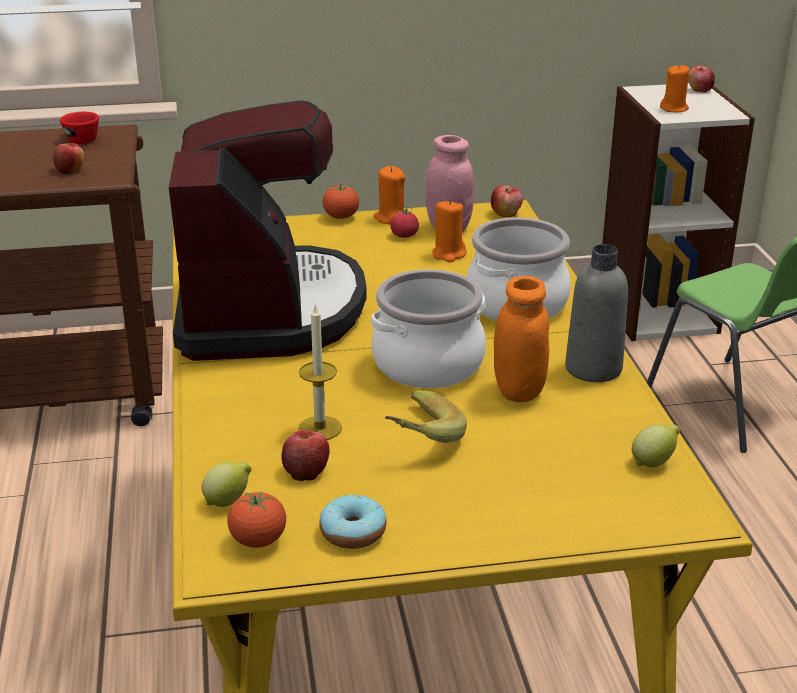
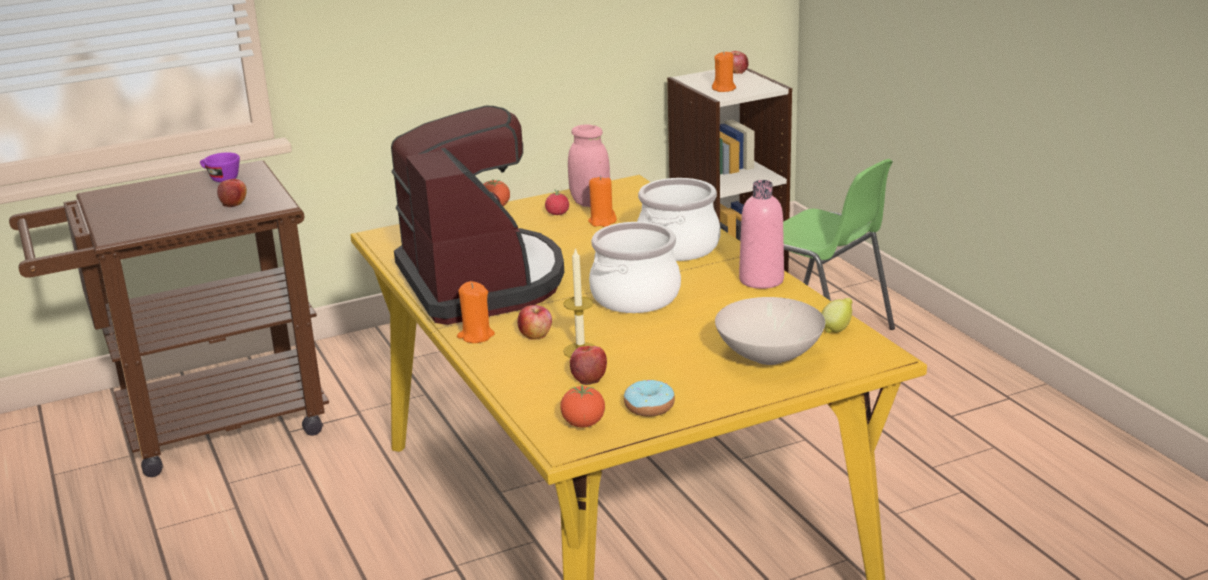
camera: 15 degrees left, 5 degrees down
(78, 139) = (220, 178): red cup -> purple cup
(228, 501) = (543, 406): lemon -> none
(390, 218) = (537, 203): orange candle -> orange candle (476, 336)
(417, 437) = (657, 343): banana -> none
(506, 213) = (630, 186): apple -> apple (535, 335)
(519, 391) = (715, 303): orange jar -> none
(547, 487) = (771, 357): none -> white bowl
(593, 368) = (761, 280): grey bottle -> pink bottle

